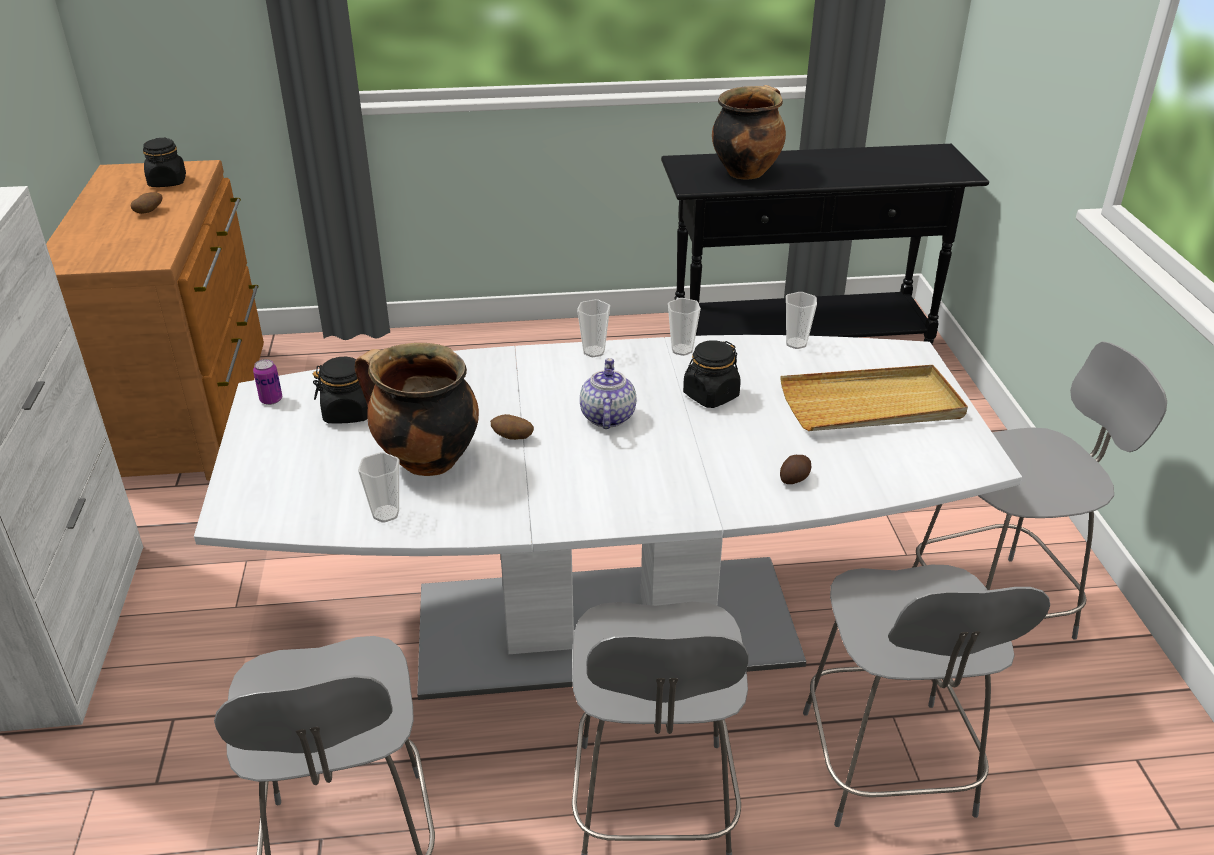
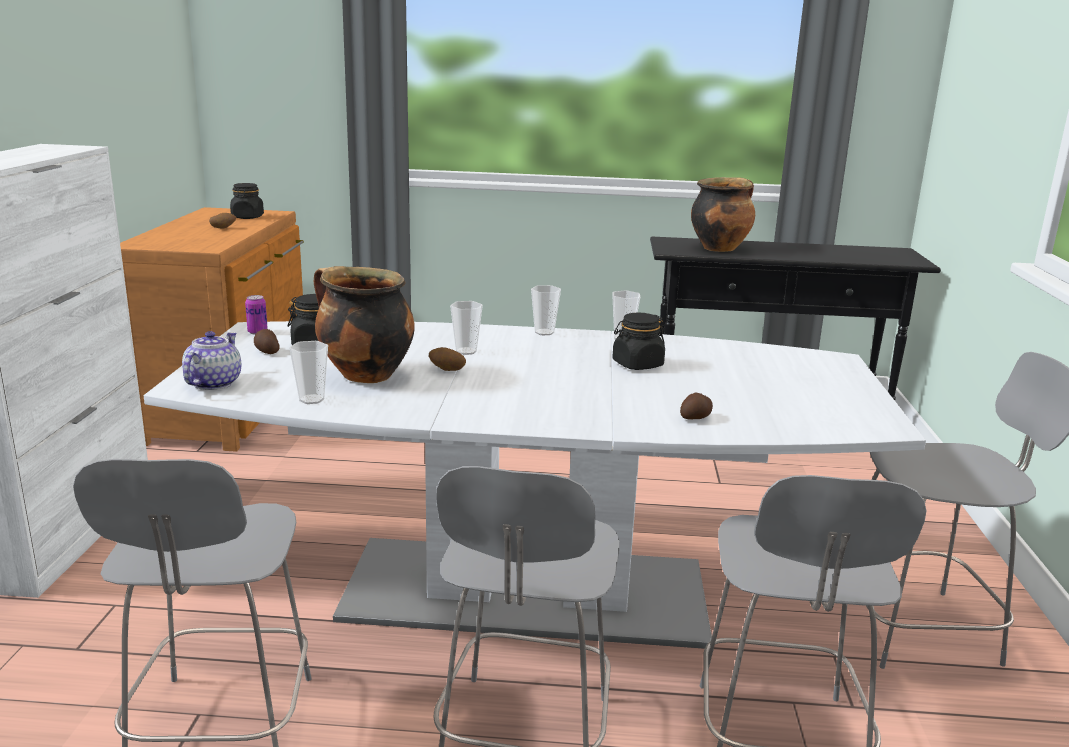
camera: 10 degrees right, 15 degrees down
(298, 435) = (266, 351): none -> potato
(607, 416) = (537, 367): teapot -> teapot (213, 383)
(796, 343) = (729, 344): cup -> cup (466, 351)
(872, 405) = (788, 383): beige tray -> none

